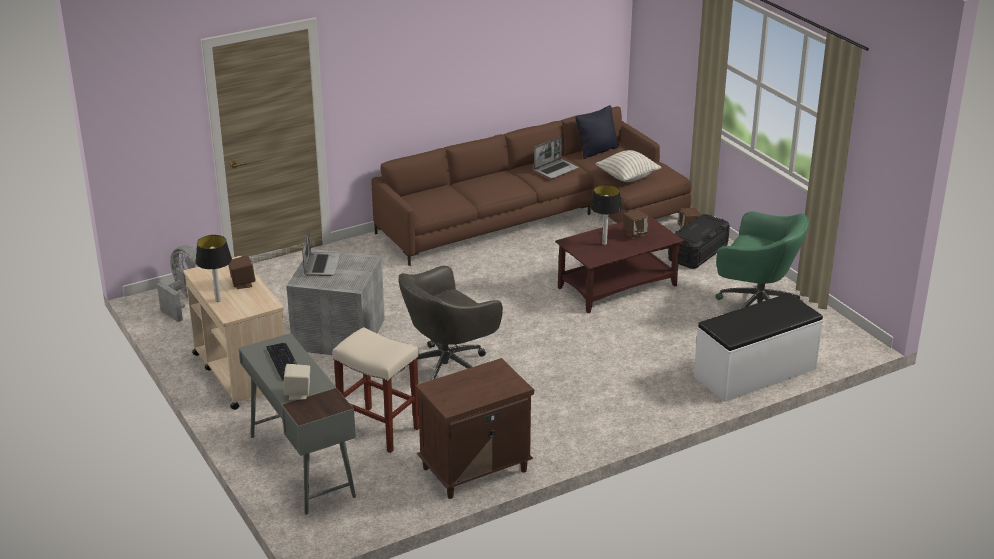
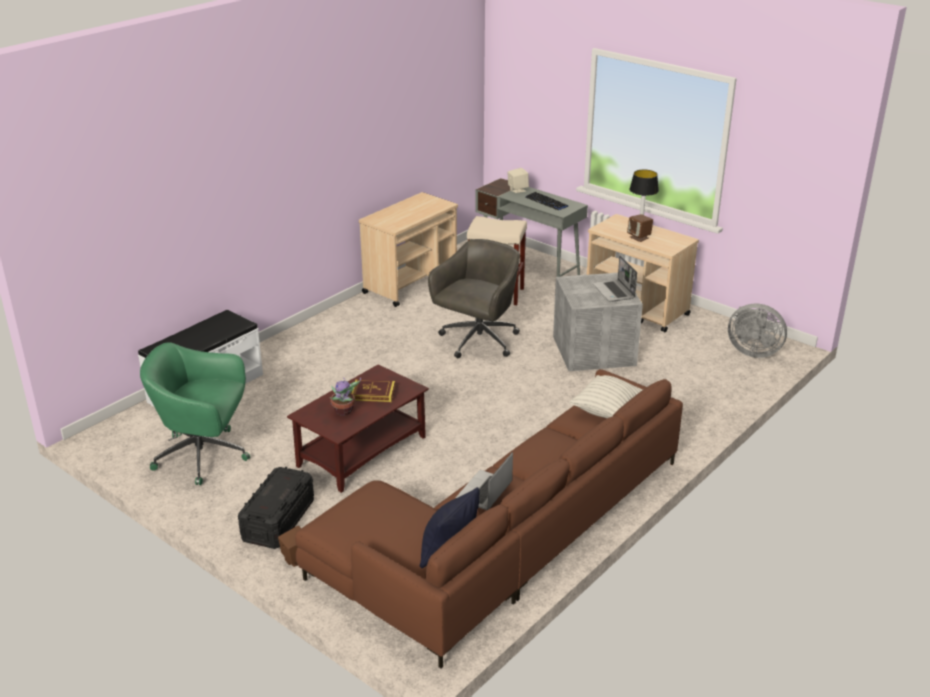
camera: 160 degrees right, 0 degrees up
(474, 470) = (411, 284): brown nightstand -> beige cart
(604, 243) = (373, 393): table lamp -> book
(627, 177) = (384, 504): pillow -> pillow (607, 411)
(635, 234) = (344, 411): brown speaker -> potted plant

